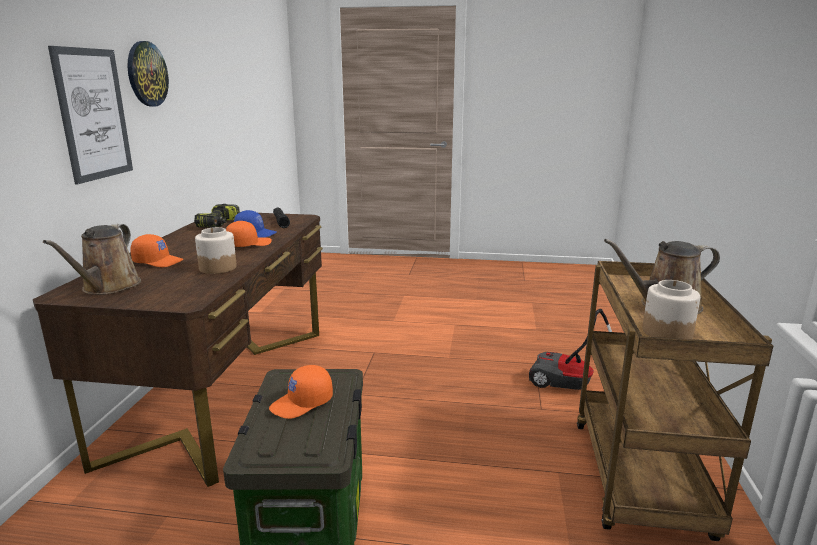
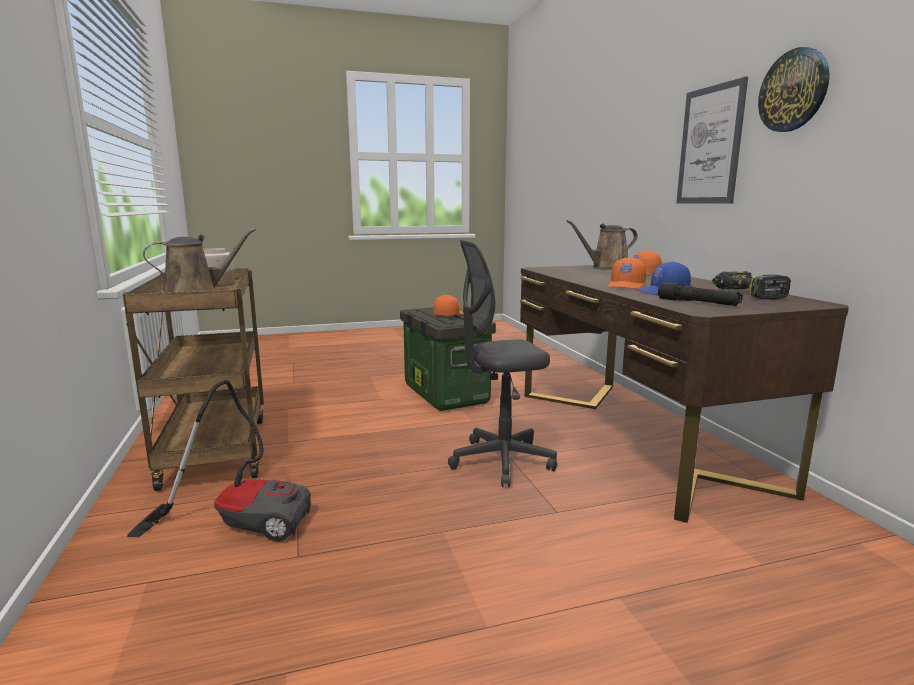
camera: 155 degrees right, 5 degrees down
(108, 287) = (606, 268): brown watering can -> brown watering can turned 90 degrees counterclockwise
(217, 268) = (582, 276): jar -> none
(366, 392) = (501, 461): none -> grey office chair

